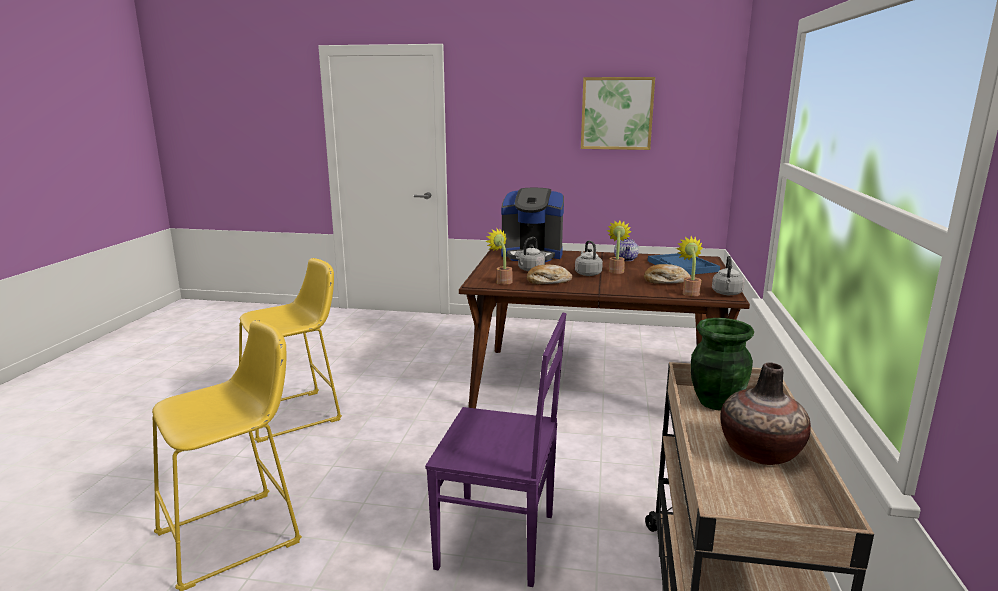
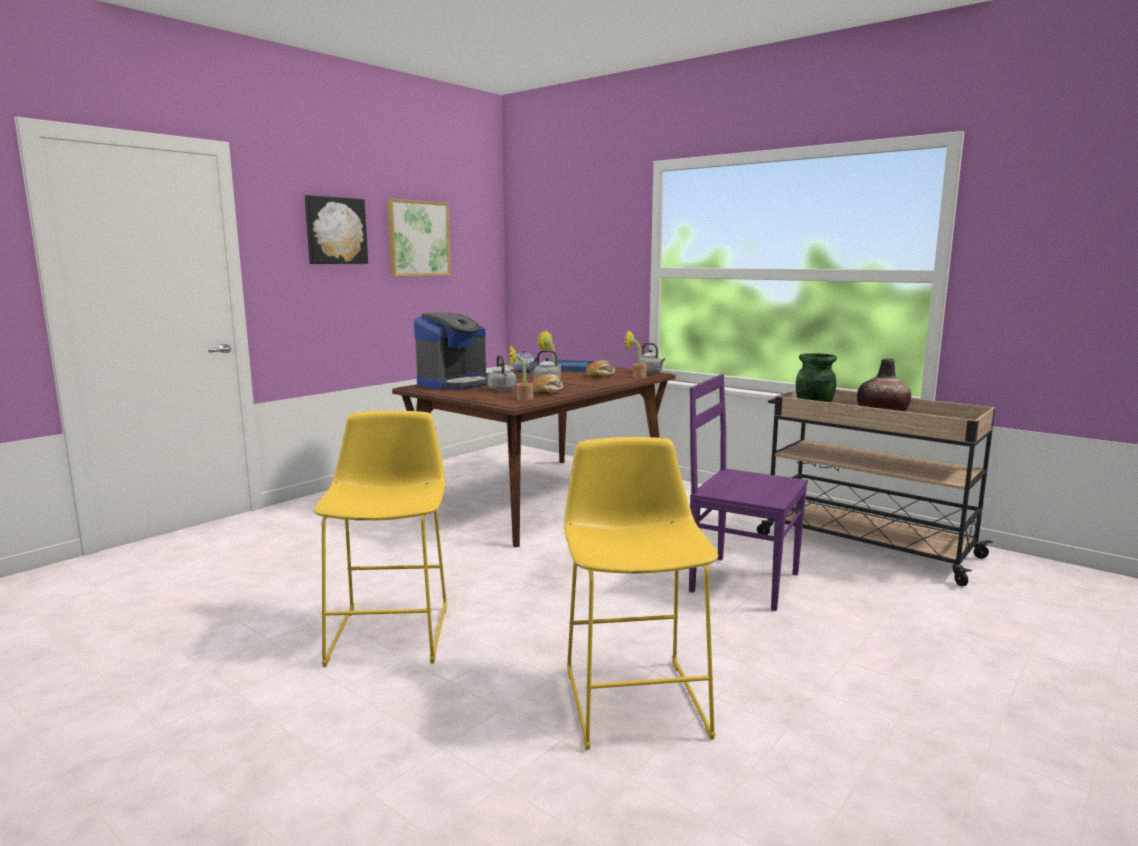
camera: 60 degrees left, 5 degrees down
(500, 541) = (741, 581): purple chair -> purple chair turned 105 degrees counterclockwise
(527, 108) = (335, 230): none -> picture

